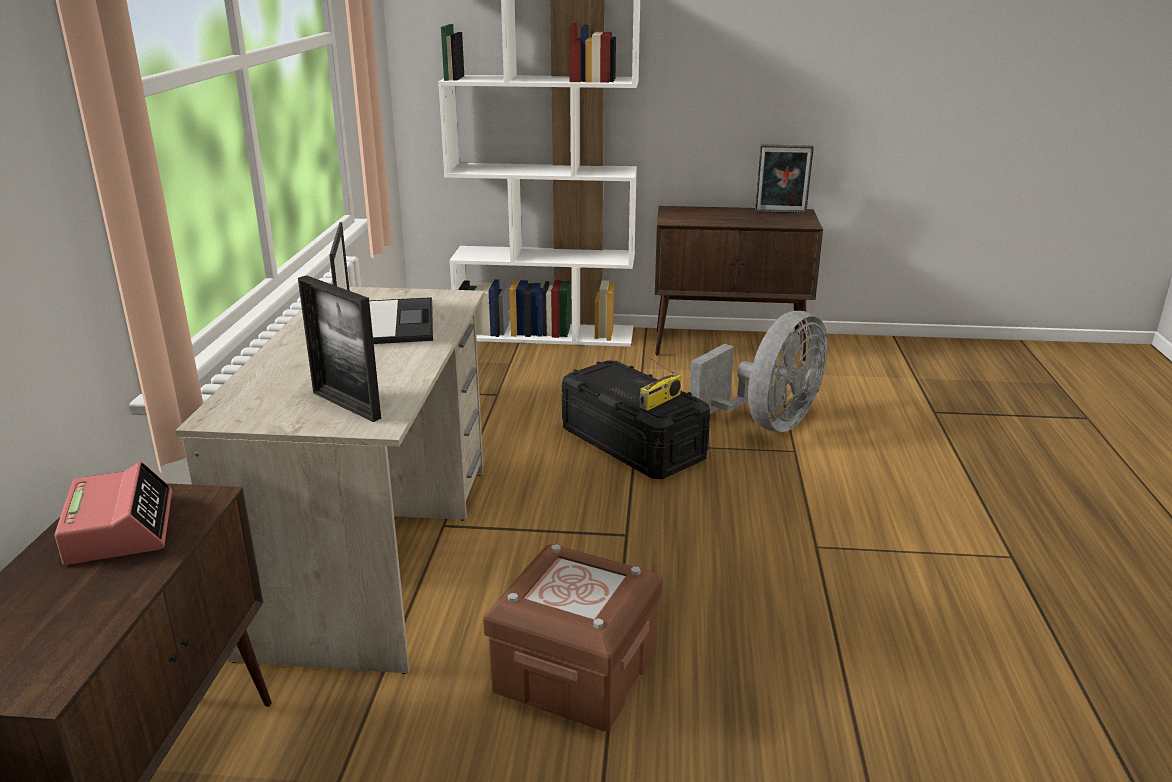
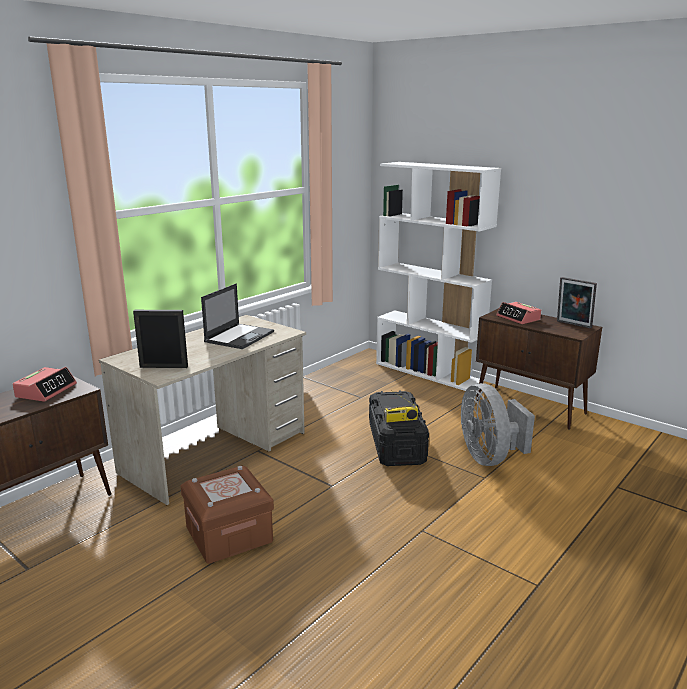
camera: 35 degrees right, 5 degrees down
(346, 405) = (164, 367): picture frame -> picture frame turned 105 degrees clockwise
(706, 216) = (518, 318): none -> alarm clock
(767, 423) = (489, 457): grey fan -> grey fan turned 90 degrees clockwise

